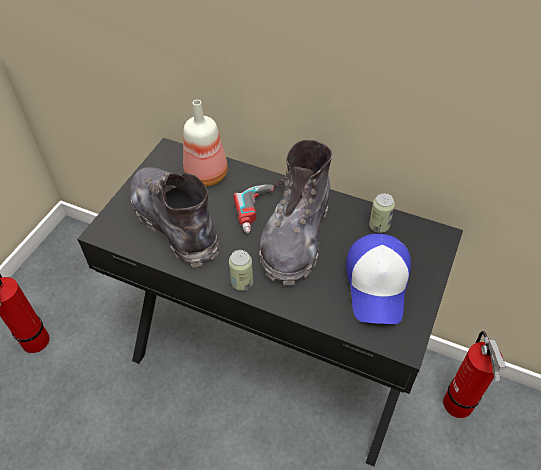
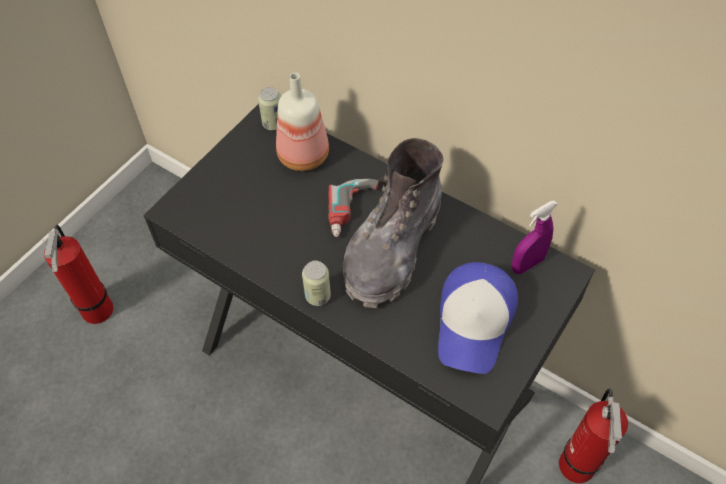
camera: 10 degrees right, 5 degrees up
(175, 224) = (256, 212): grey boot -> none
(379, 226) = (494, 250): can -> can (273, 124)
(408, 233) = (527, 264): none -> purple spray bottle

